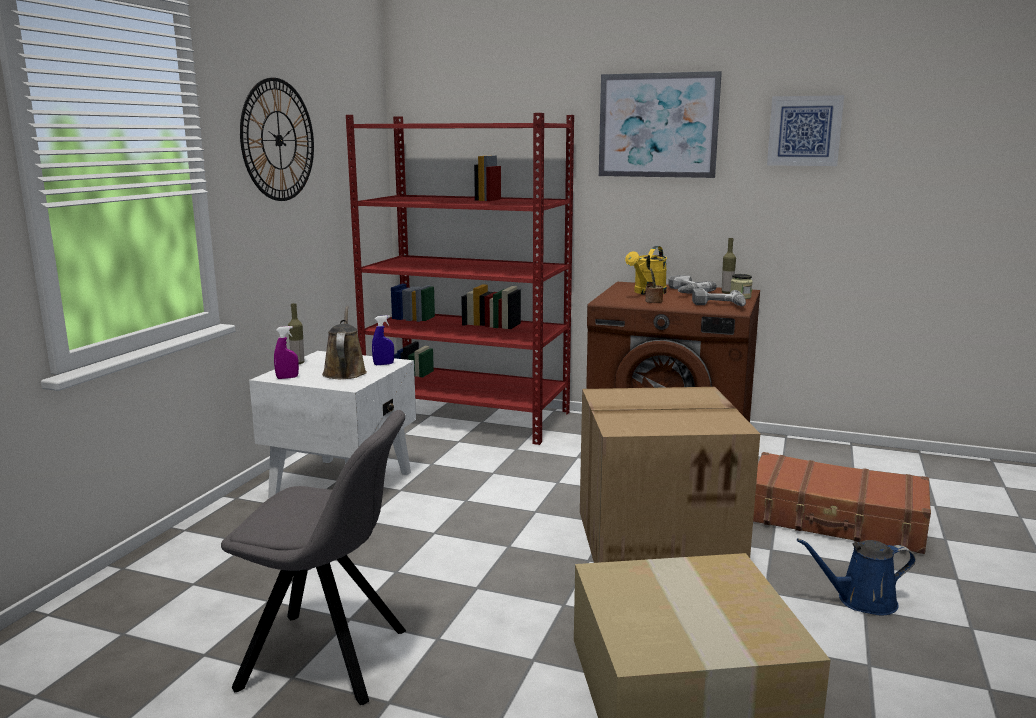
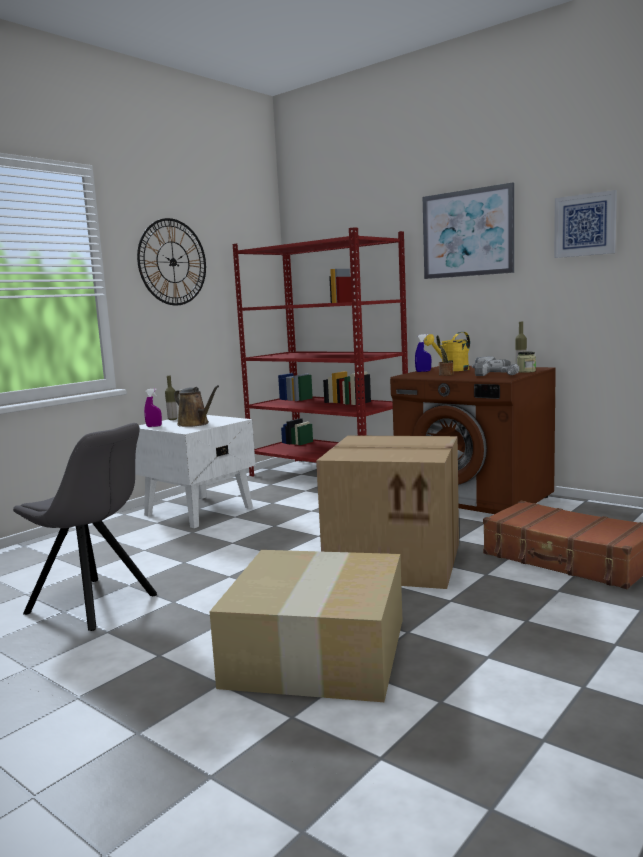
camera: 20 degrees right, 5 degrees down
(345, 372) = (195, 424): brown watering can -> brown watering can turned 120 degrees clockwise
(383, 364) = (227, 420): blue spray bottle -> blue spray bottle (423, 371)
(861, 601) = (529, 615): blue watering can -> none

